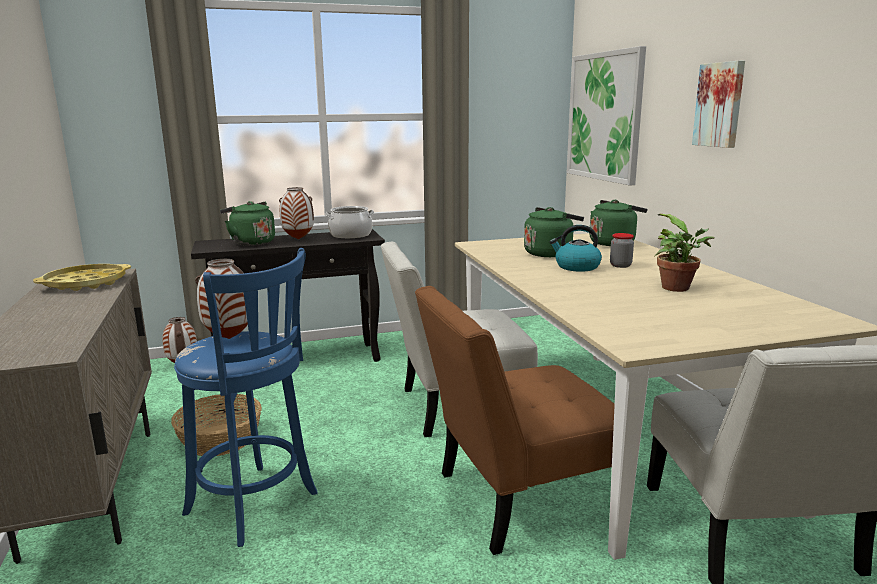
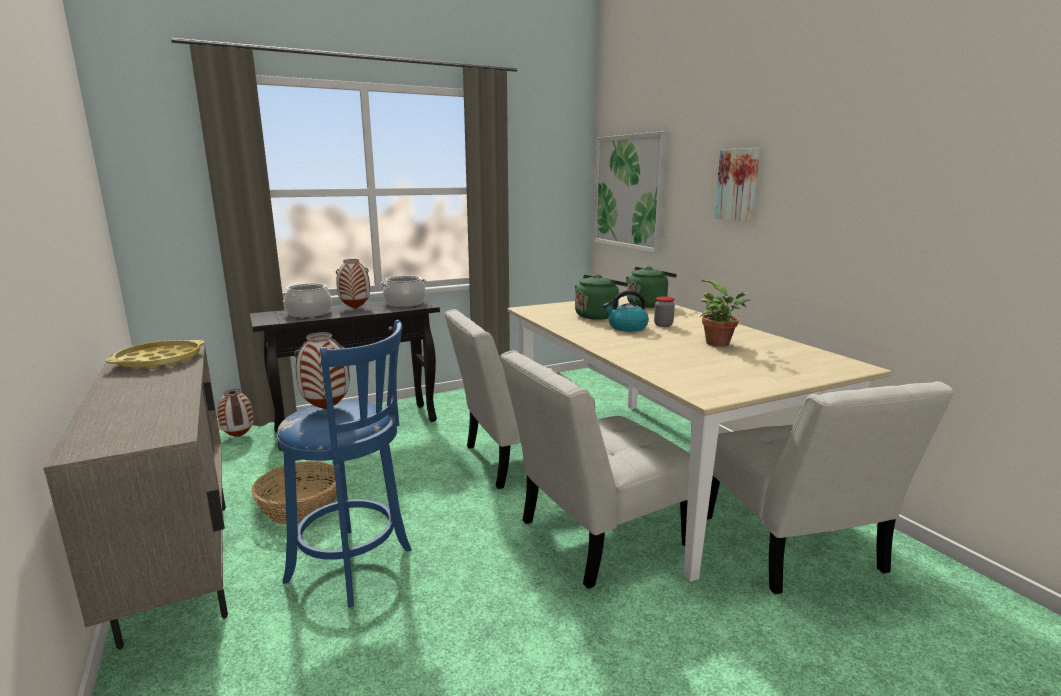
camera: 10 degrees left, 0 degrees up
(251, 242) = (309, 313): green kettle -> cooking pot
(517, 498) = (595, 537): brown chair -> white chair

